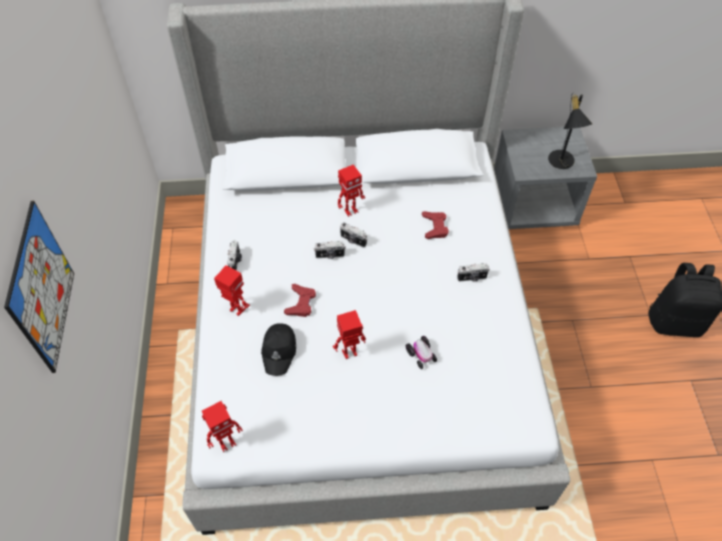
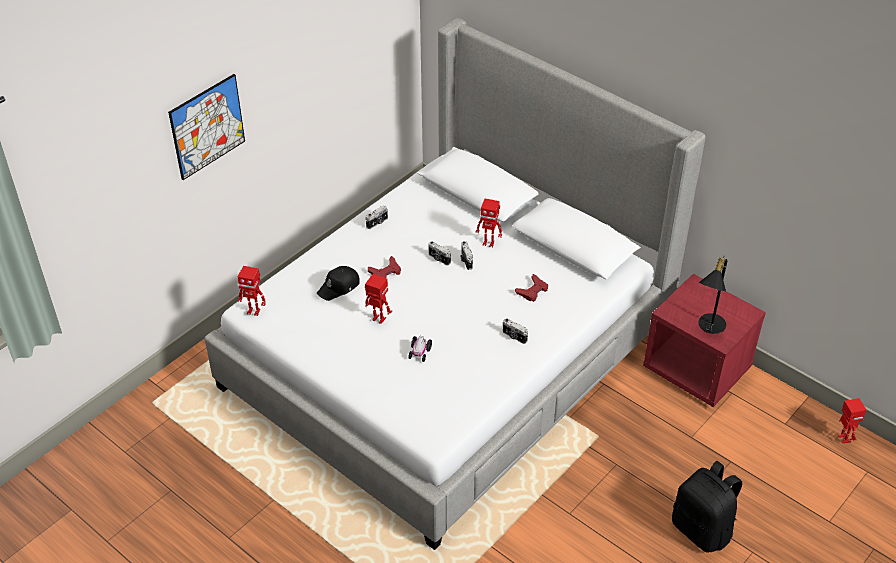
camera: 45 degrees right, 10 degrees down
(236, 310) = (344, 249): toy robot -> toy robot (843, 439)
(533, 205) = (697, 369): grey nightstand -> red nightstand

